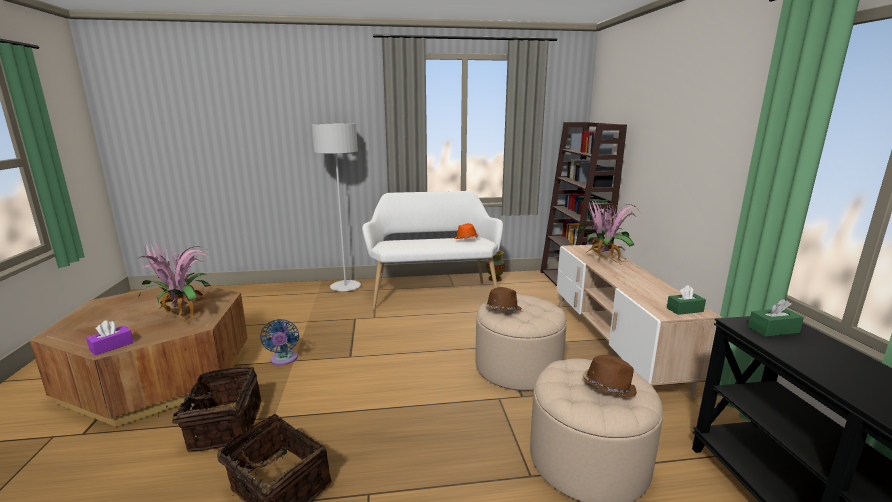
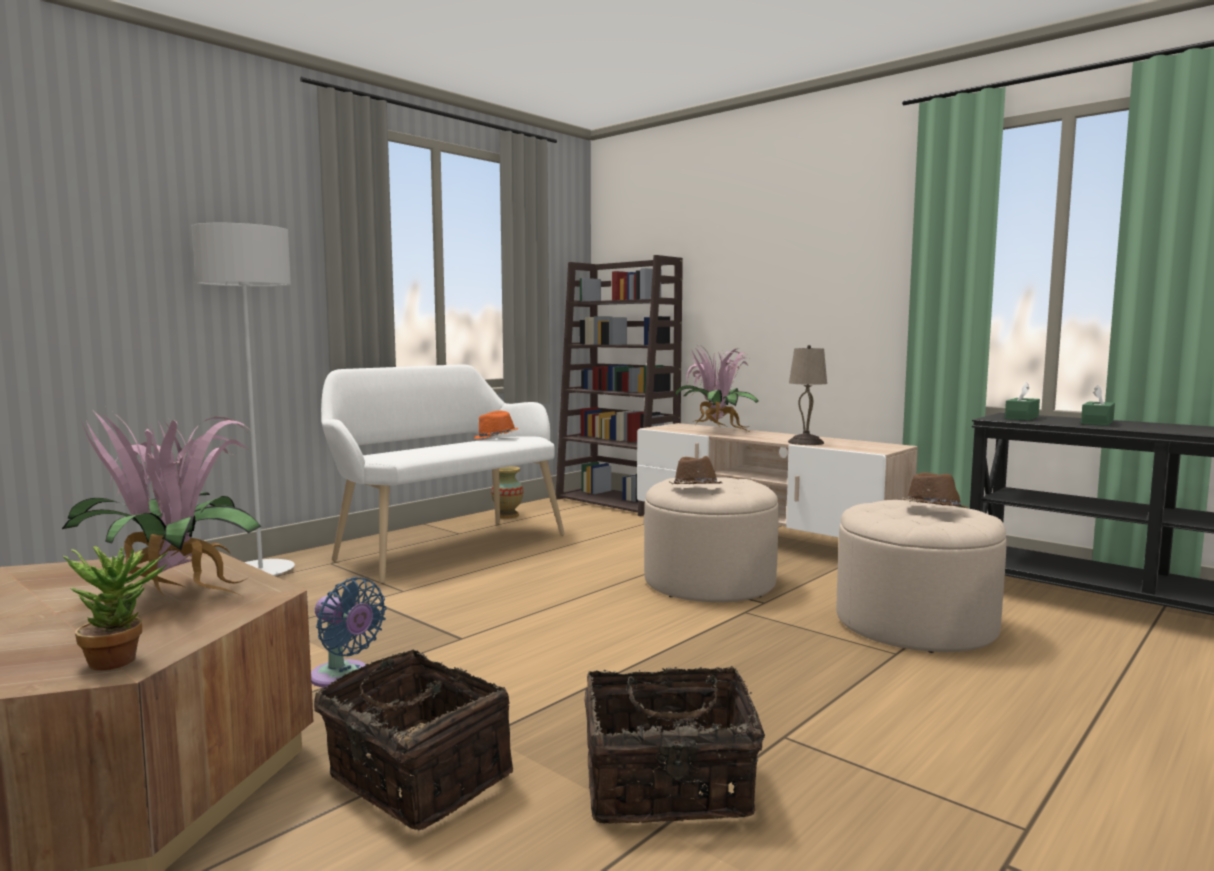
camera: 40 degrees left, 10 degrees down
(112, 346) = (122, 659): purple tissue box -> potted plant
(634, 288) = (805, 442): none -> beige table lamp
(685, 310) = (882, 446): green tissue box -> green tissue box (1097, 422)

